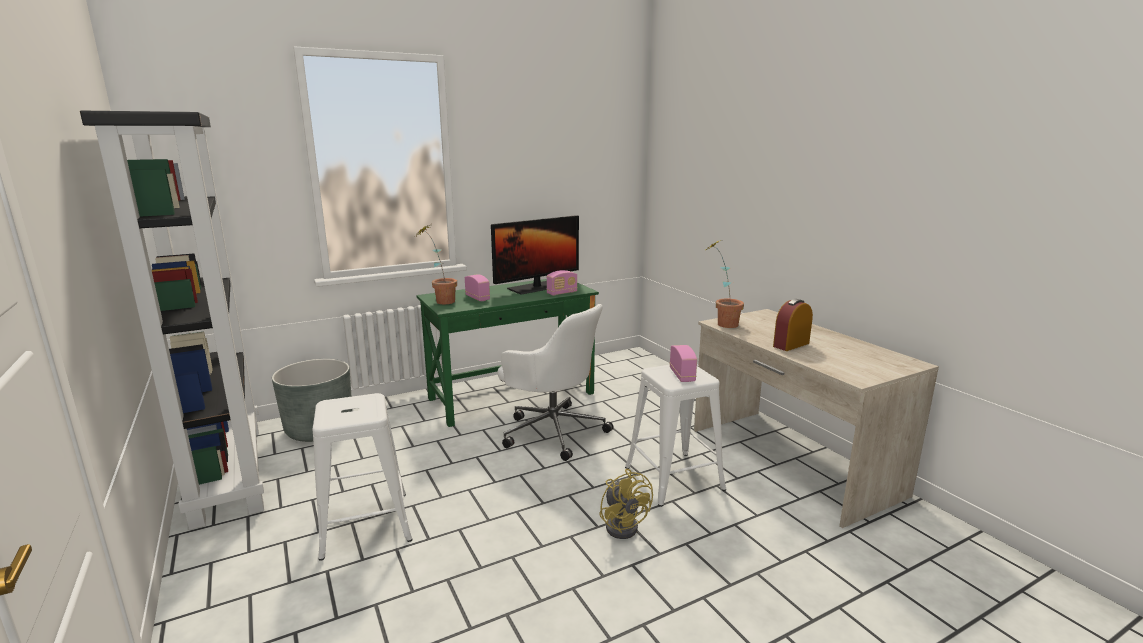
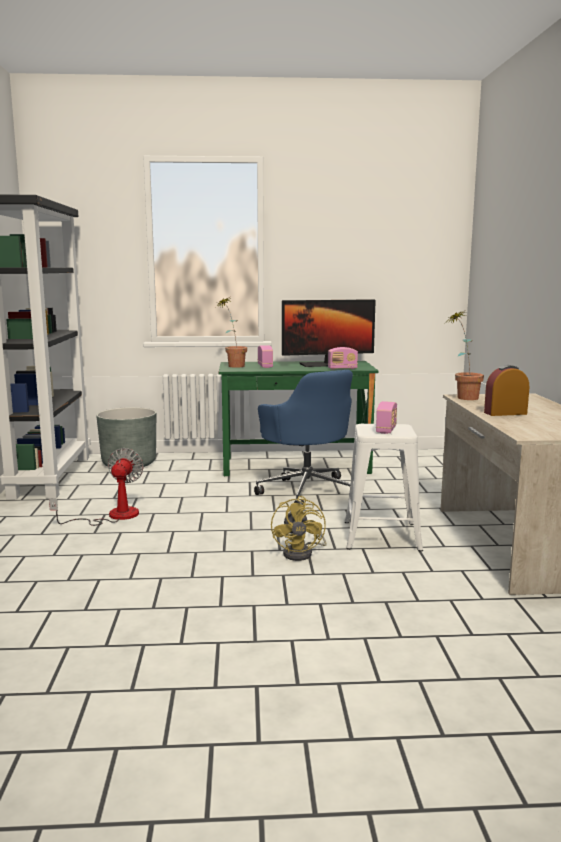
camera: 25 degrees right, 5 degrees down
(365, 524) = (112, 516): white stool -> fan
(552, 430) = (307, 491): white office chair -> blue office chair

